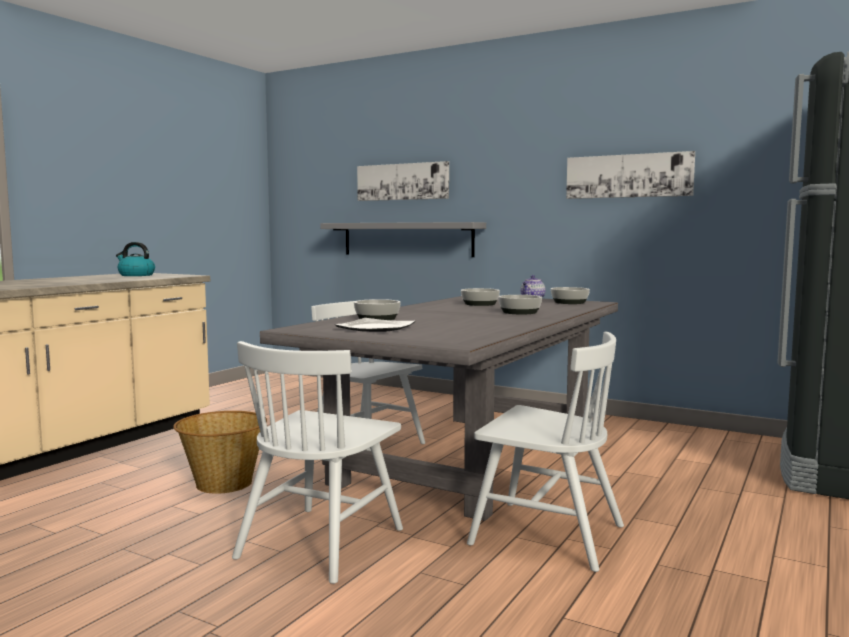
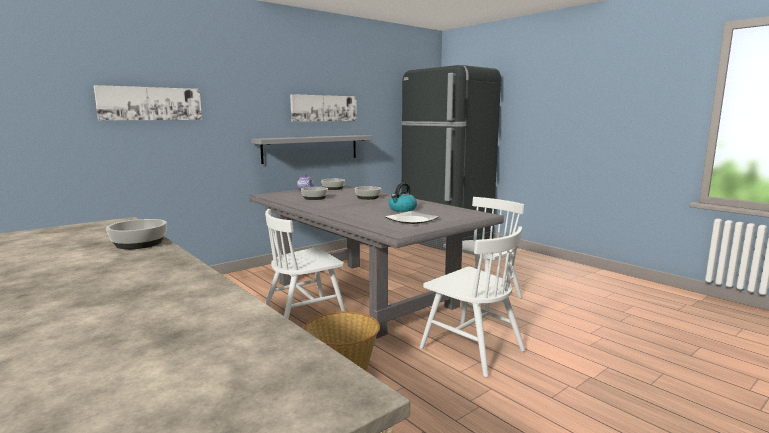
camera: 70 degrees left, 5 degrees up
(136, 275) = (59, 235): kettle -> kettle (402, 209)
(377, 318) = (364, 216): bowl -> bowl (140, 243)
(407, 239) = (160, 155): grey shelf -> grey shelf (311, 148)

